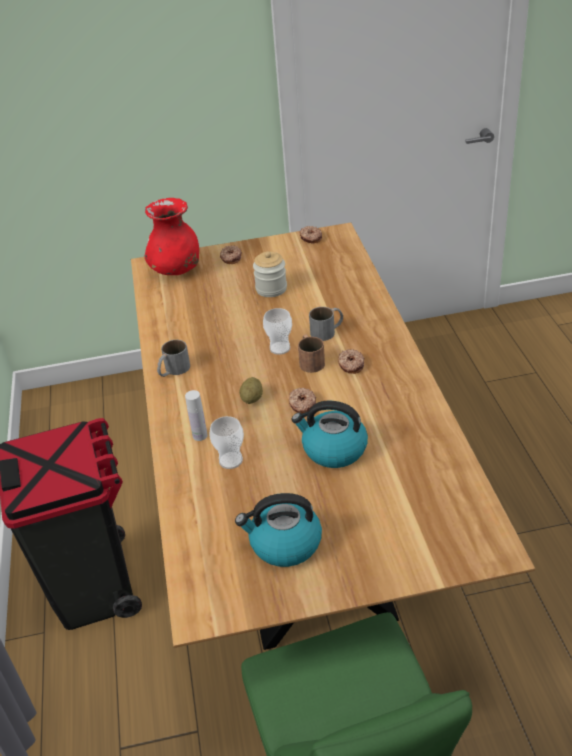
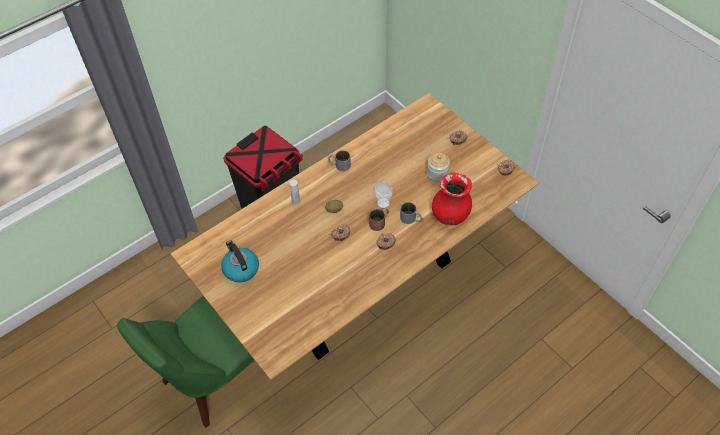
camera: 60 degrees right, 15 degrees up
(176, 270) = (429, 119): red vase -> red vase (450, 215)
(230, 460) = (284, 222): cup -> none
(333, 450) = (313, 262): kettle -> none

